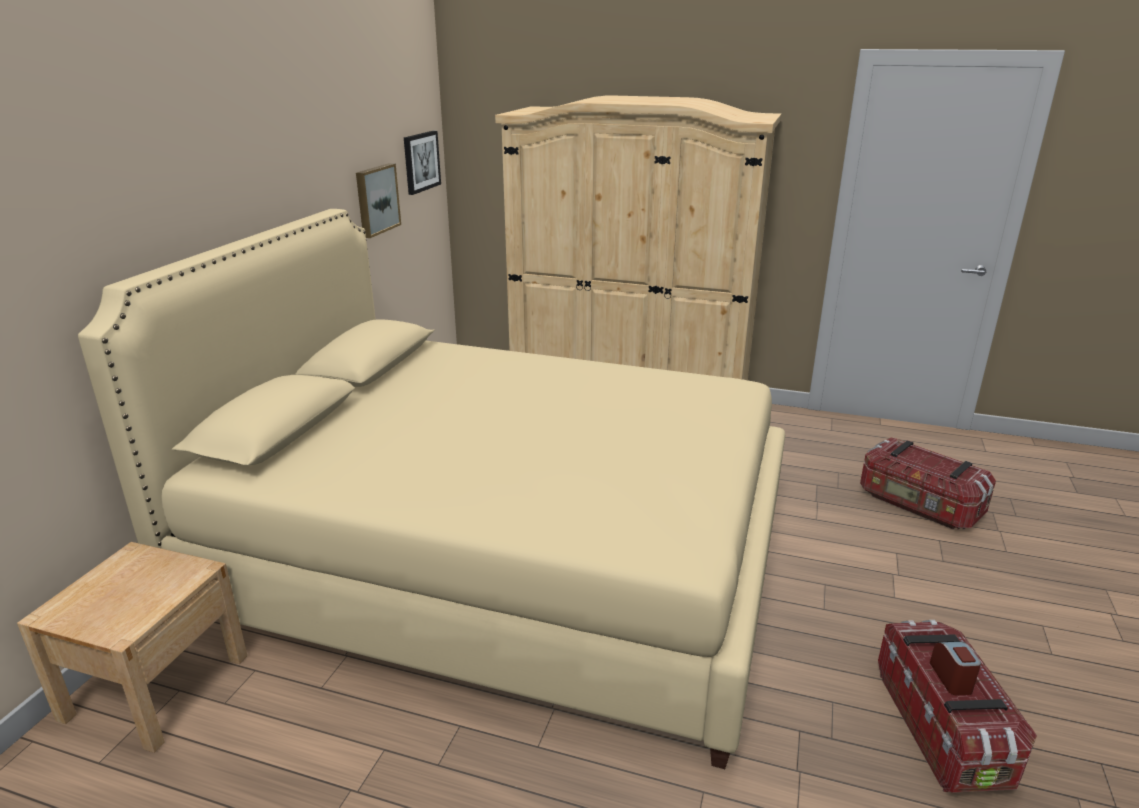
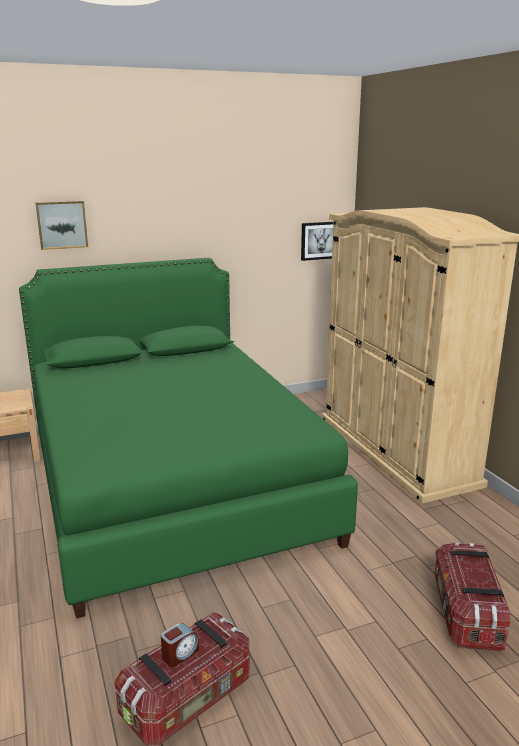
camera: 50 degrees right, 5 degrees down
(376, 199) = (263, 258): picture -> picture (62, 224)
(501, 562) = (171, 484): beige bed -> green bed

